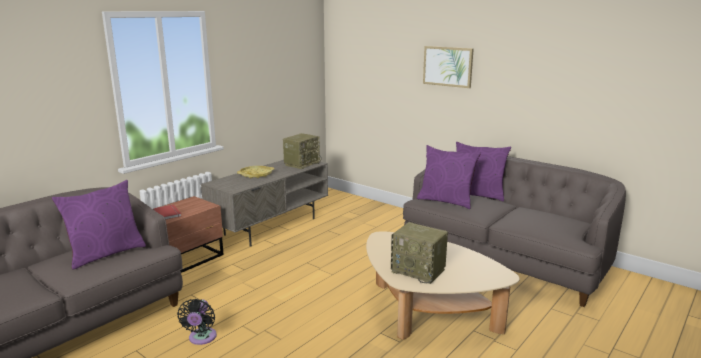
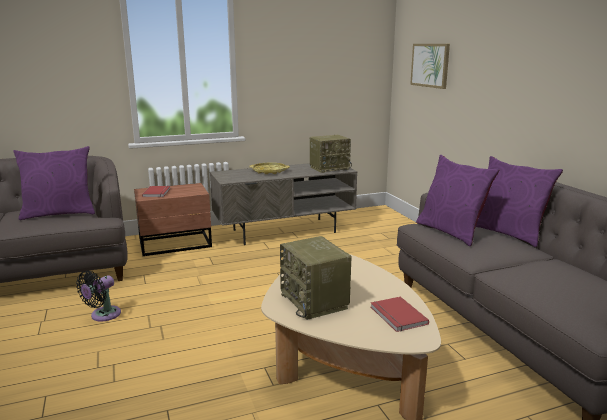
camera: 30 degrees right, 0 degrees up
(448, 66) = (508, 56): picture -> picture (430, 65)
(477, 266) = (397, 316): none -> red book

